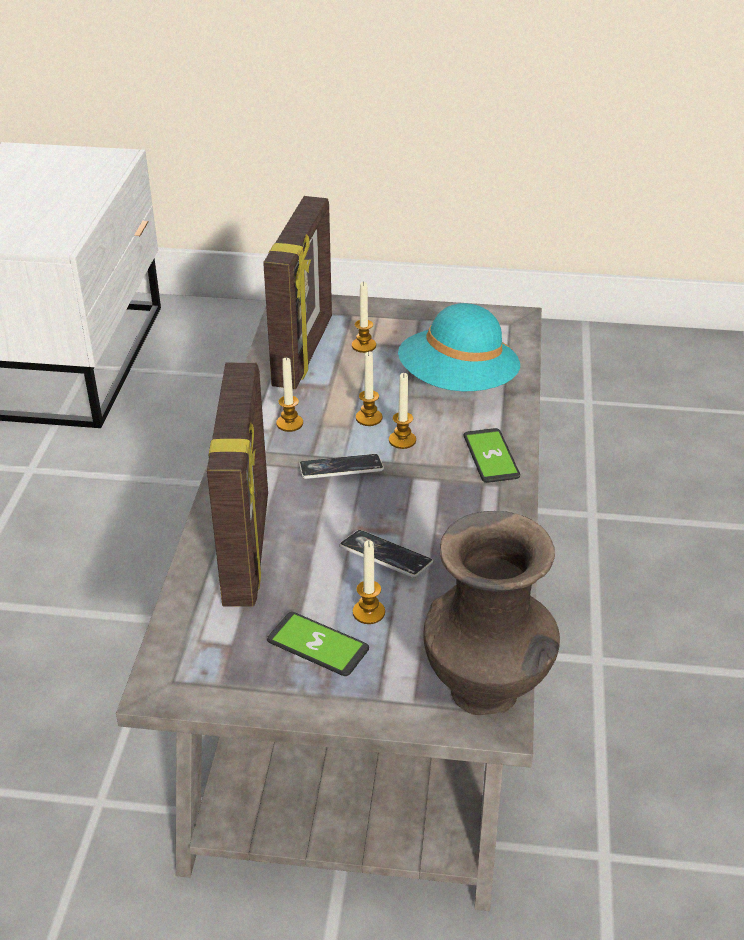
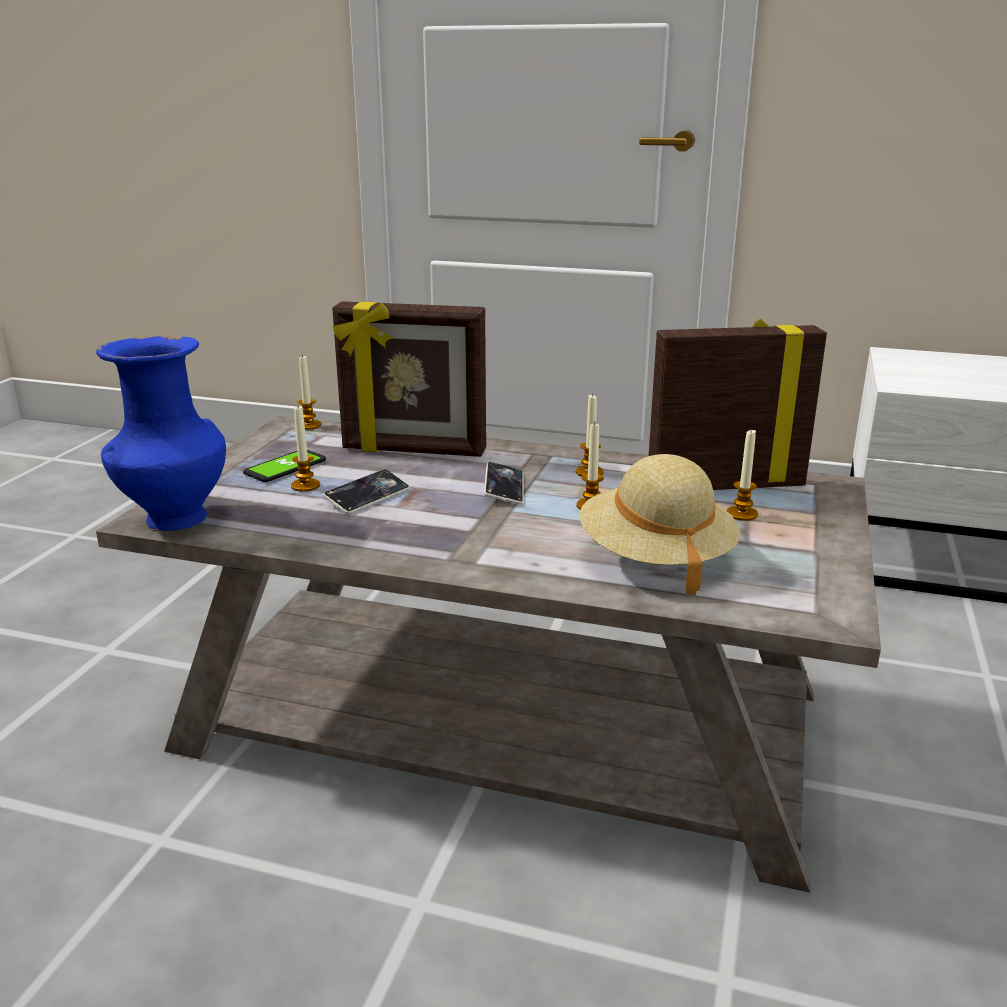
camera: 100 degrees right, 15 degrees down
(305, 352) = (724, 485): picture frame -> picture frame turned 150 degrees clockwise
(402, 440) = (546, 518): candle -> candle (308, 425)
(457, 384) = (655, 558): turquoise hat -> beige hat
(487, 693) = (174, 520): brown vase -> blue vase
(491, 456) = (499, 560): phone -> none

